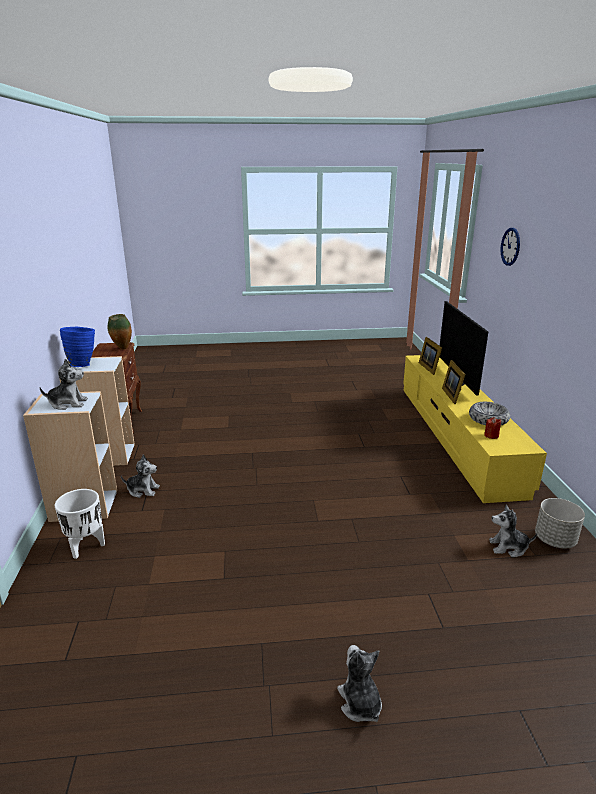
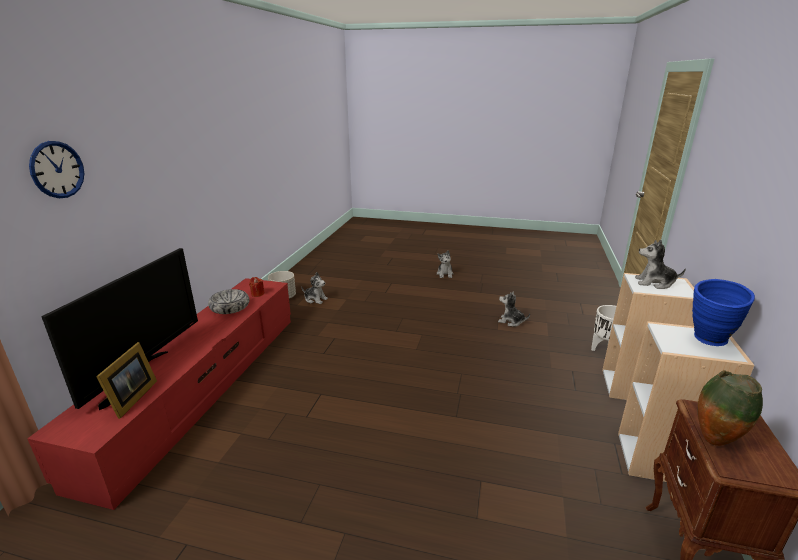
camera: 160 degrees left, 0 degrees up
(143, 490) = (580, 391): plush toy -> plush toy (511, 321)
(453, 395) = (205, 339): picture frame -> none
(457, 435) = (201, 386): yellow tv stand -> red tv stand

